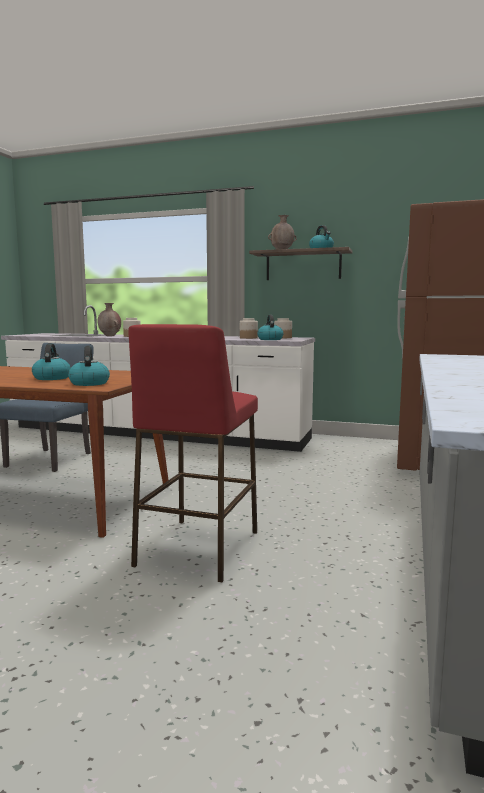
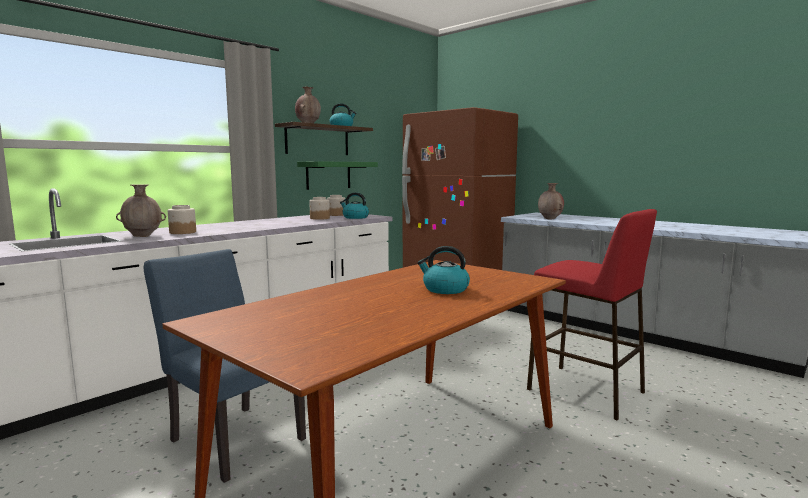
camera: 65 degrees left, 0 degrees up
(89, 383) = (506, 281): kettle -> none
(314, 300) = (328, 175): none -> green shelf
(444, 360) = (550, 219): none -> brown vase

